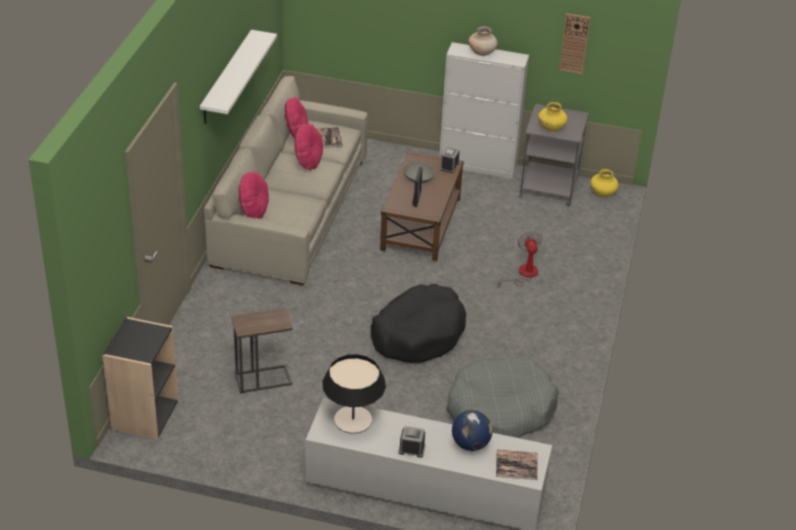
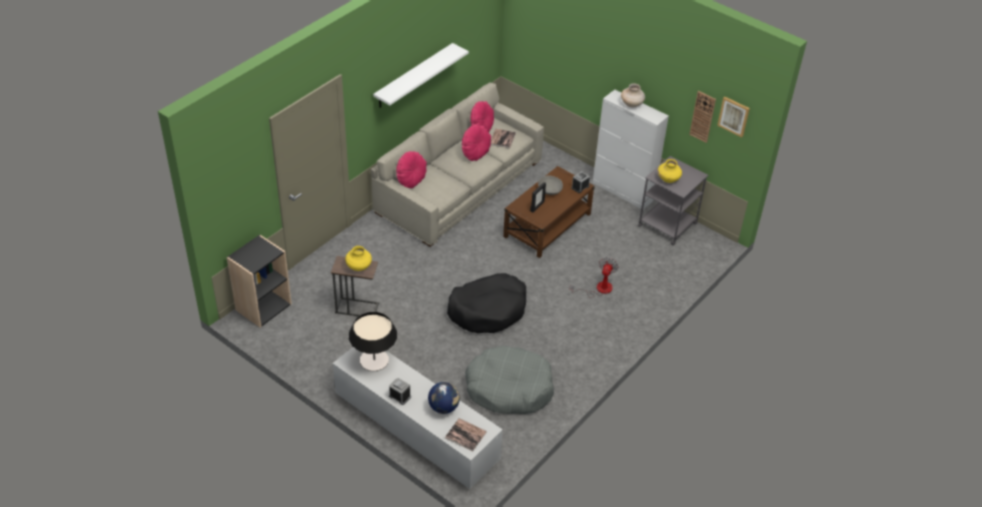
camera: 25 degrees right, 5 degrees up
(603, 193) = (708, 243): yellow vase -> yellow vase (359, 267)
(616, 31) = (734, 116): none -> picture

